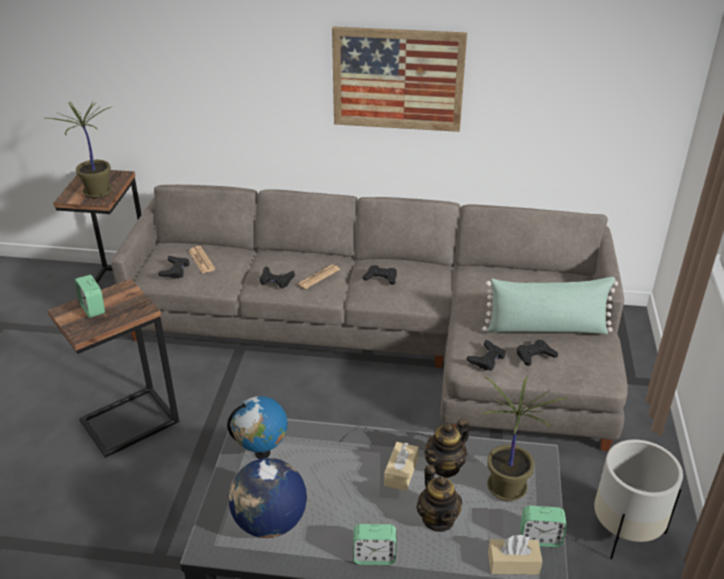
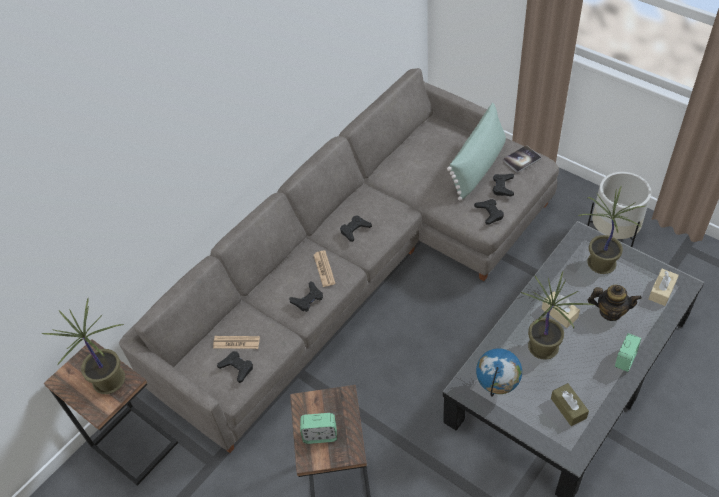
camera: 55 degrees left, 15 degrees up
(269, 522) = (568, 408): globe -> brown tissue box
(340, 475) = (544, 348): none -> potted plant
(398, 79) = (266, 79): picture -> none
(445, 466) = (566, 287): teapot -> none
(540, 538) = (649, 268): alarm clock -> none
(591, 357) = (521, 160): none -> book

